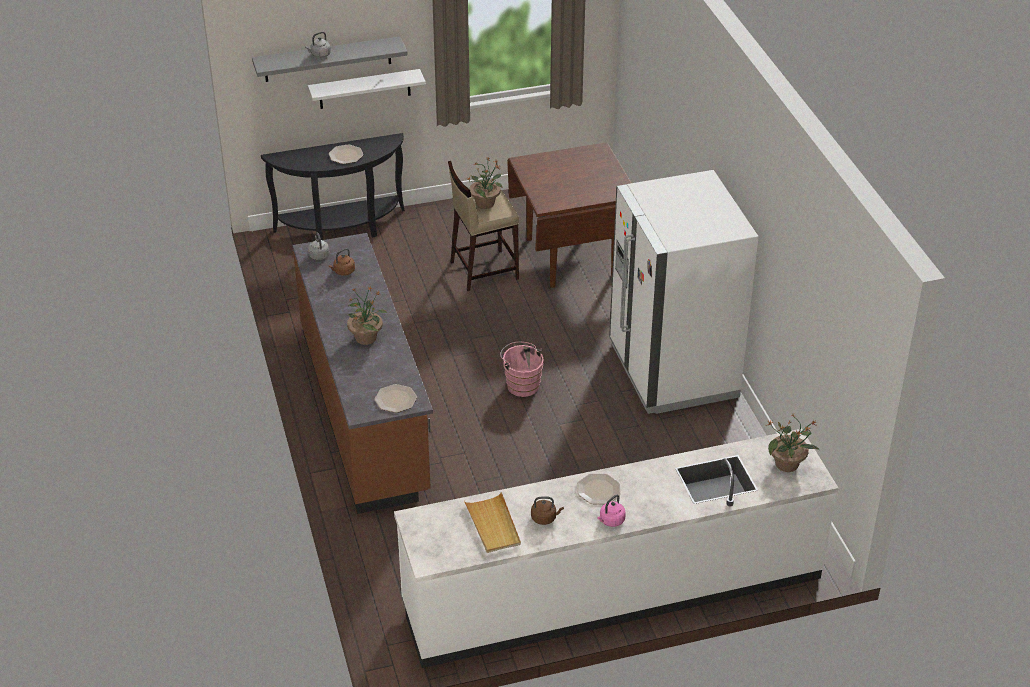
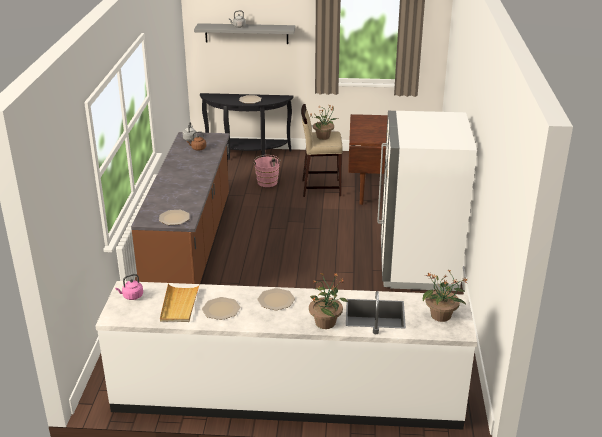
camera: 20 degrees right, 10 degrees down
(364, 89) = (270, 59): white shelf -> none
(366, 337) = (183, 182): potted plant -> potted plant (326, 322)
(521, 384) = (305, 252): pink bucket -> pink bucket (267, 181)
(545, 518) = (221, 309): brown kettle -> plate
(611, 521) = (271, 322): pink kettle -> pink kettle (131, 296)

